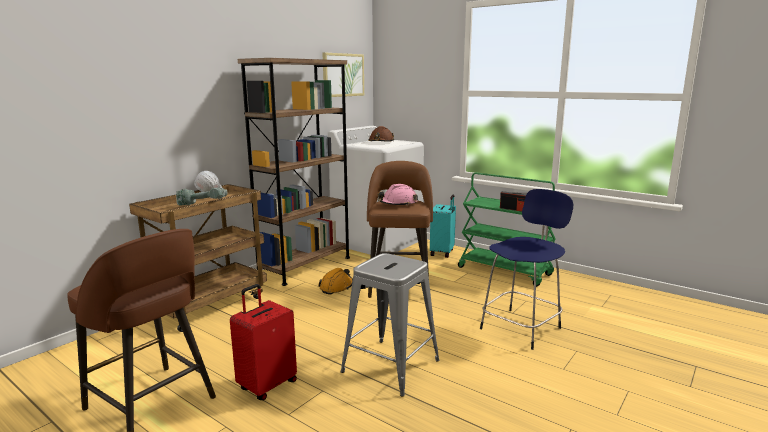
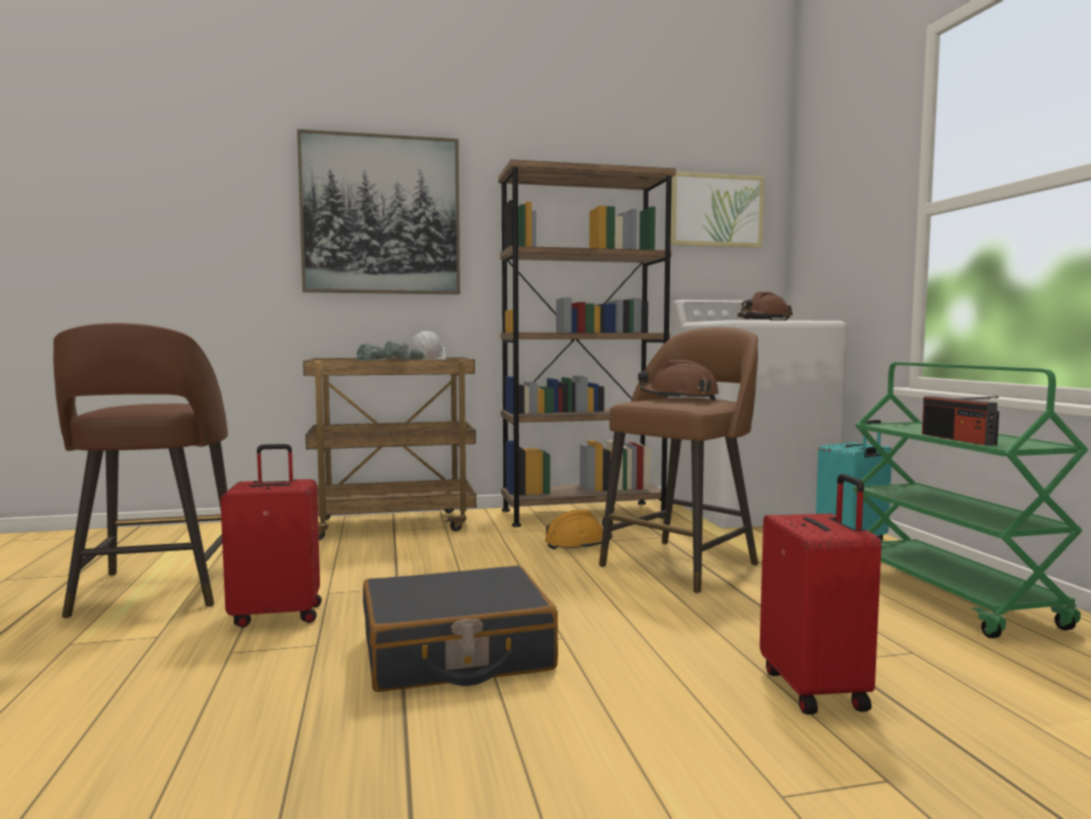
camera: 40 degrees right, 10 degrees down
(162, 89) = (381, 215): none -> picture
(391, 366) = (456, 654): grey stool -> black suitcase
(398, 203) = (679, 398): pink hard hat -> brown hard hat
(522, 327) = (816, 689): blue stool -> red suitcase

